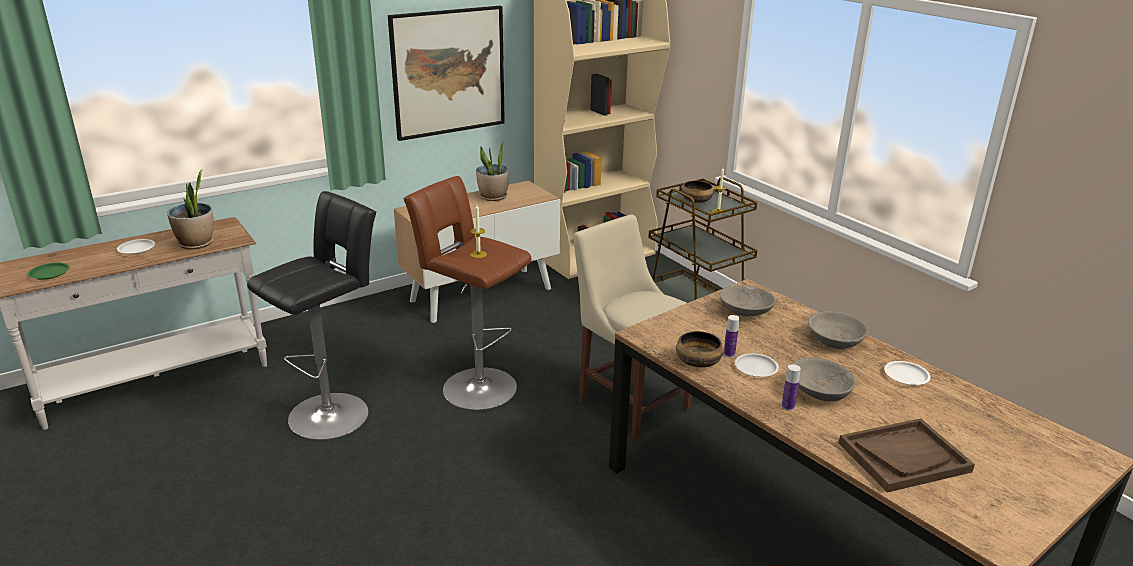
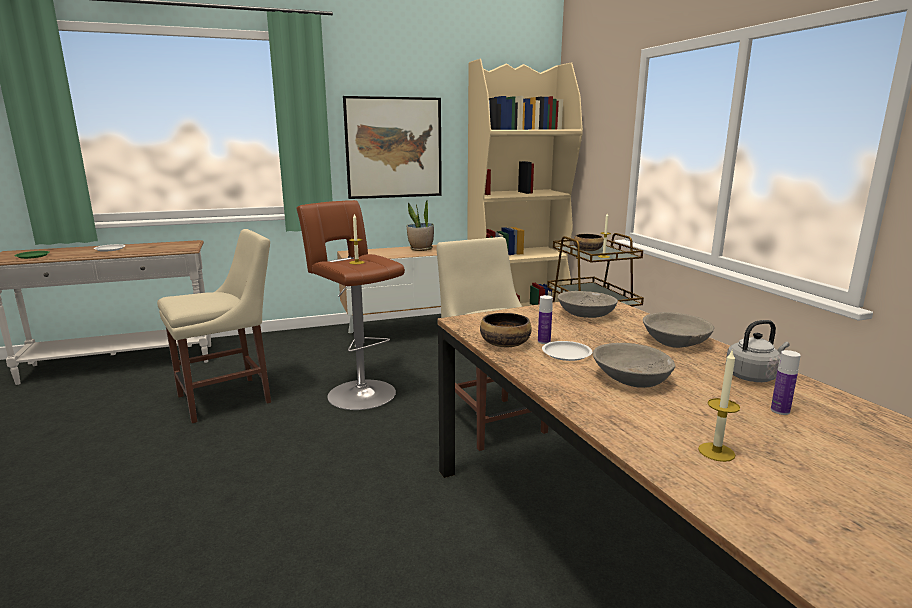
camera: 15 degrees right, 10 degrees down
(196, 243) = (154, 249): potted plant -> none
(333, 412) = (229, 398): black stool -> beige chair
(787, 406) = (582, 387): bottle -> bottle (780, 410)
(904, 457) = (716, 452): brown tray -> candle
(906, 376) = (753, 376): white plate -> grey kettle

